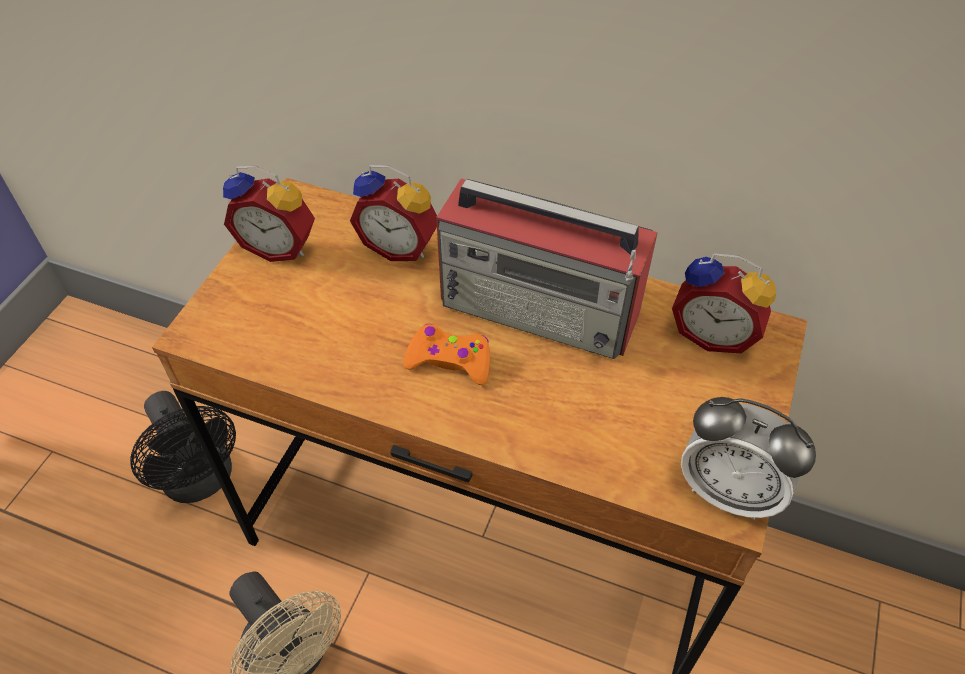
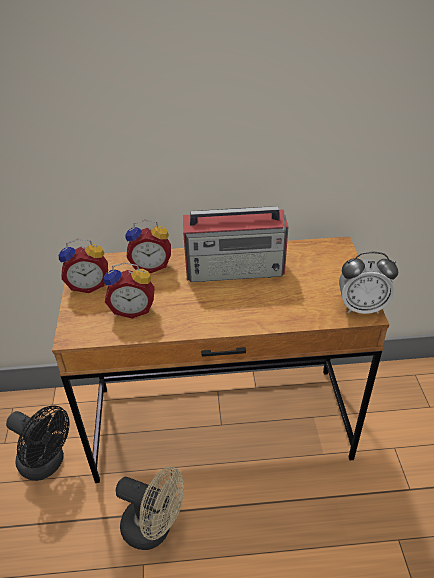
camera: 25 degrees left, 10 degrees down
(449, 361) = (209, 303): orange game controller -> none
(713, 333) = (316, 253): alarm clock -> alarm clock (133, 309)

